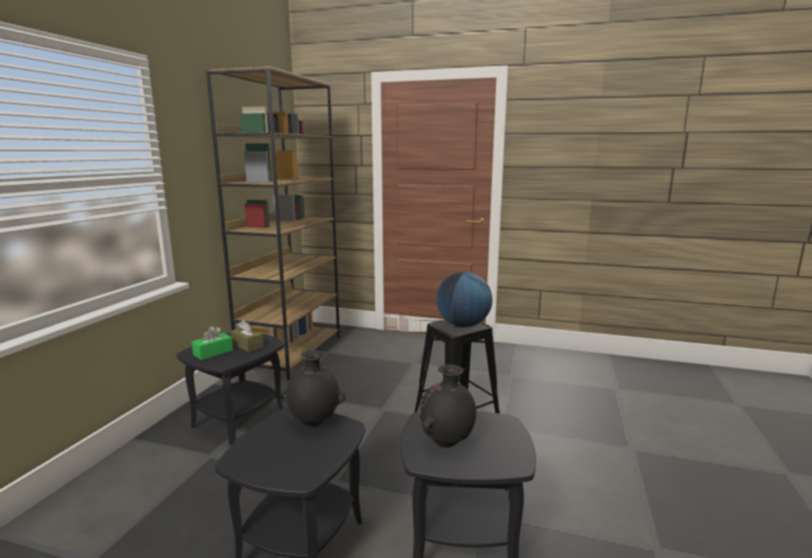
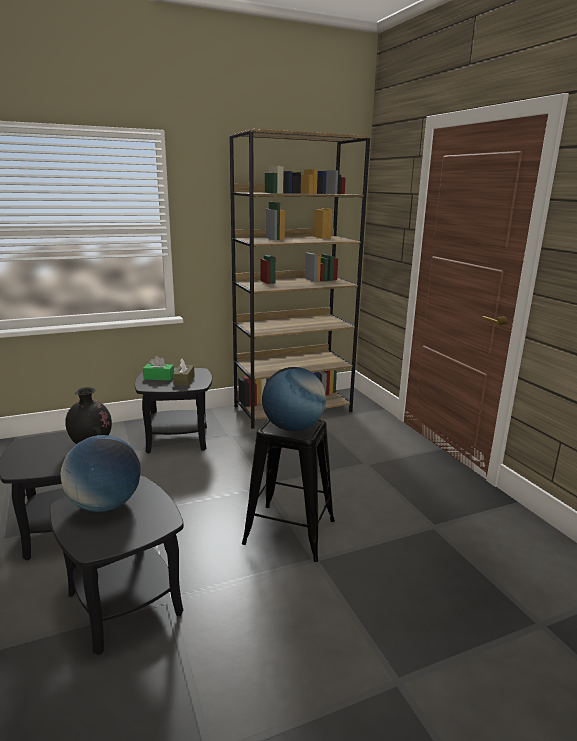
camera: 50 degrees right, 5 degrees up
(447, 441) = (105, 505): black vase -> globe

